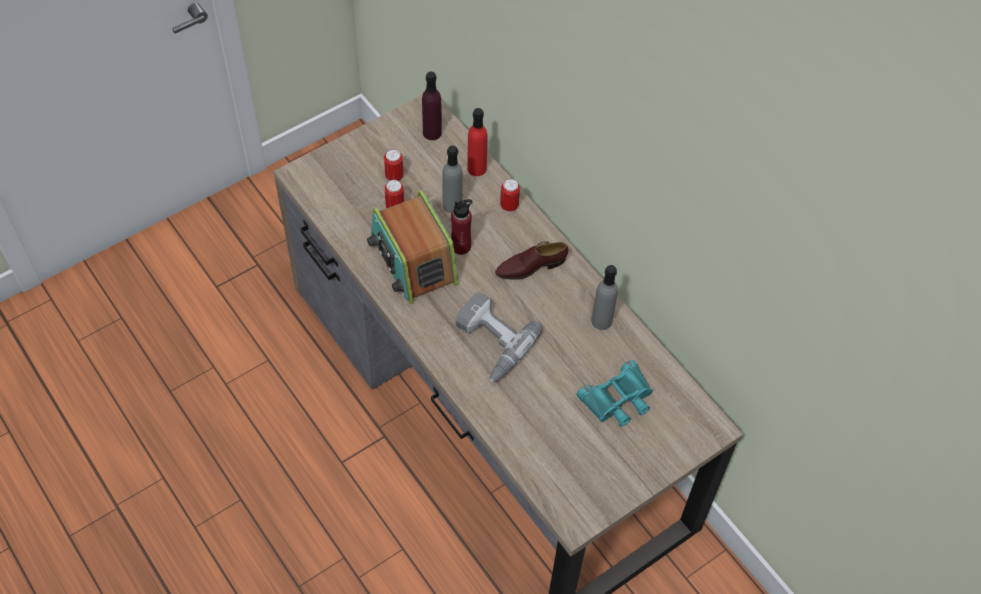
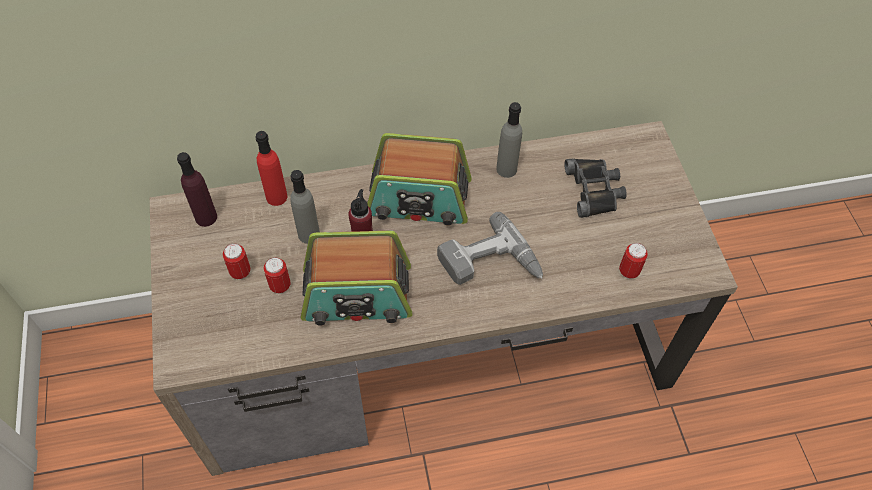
camera: 65 degrees left, 0 degrees up
(509, 206) = (338, 188): can -> can (628, 271)
(530, 266) = (419, 198): brown shoe -> radio
(618, 399) = (594, 190): turquoise binoculars -> black binoculars

